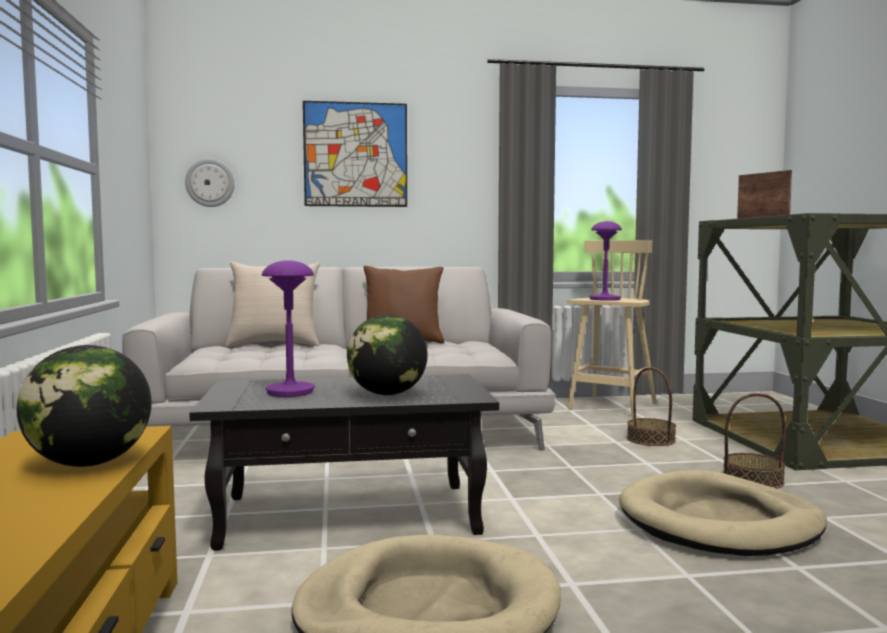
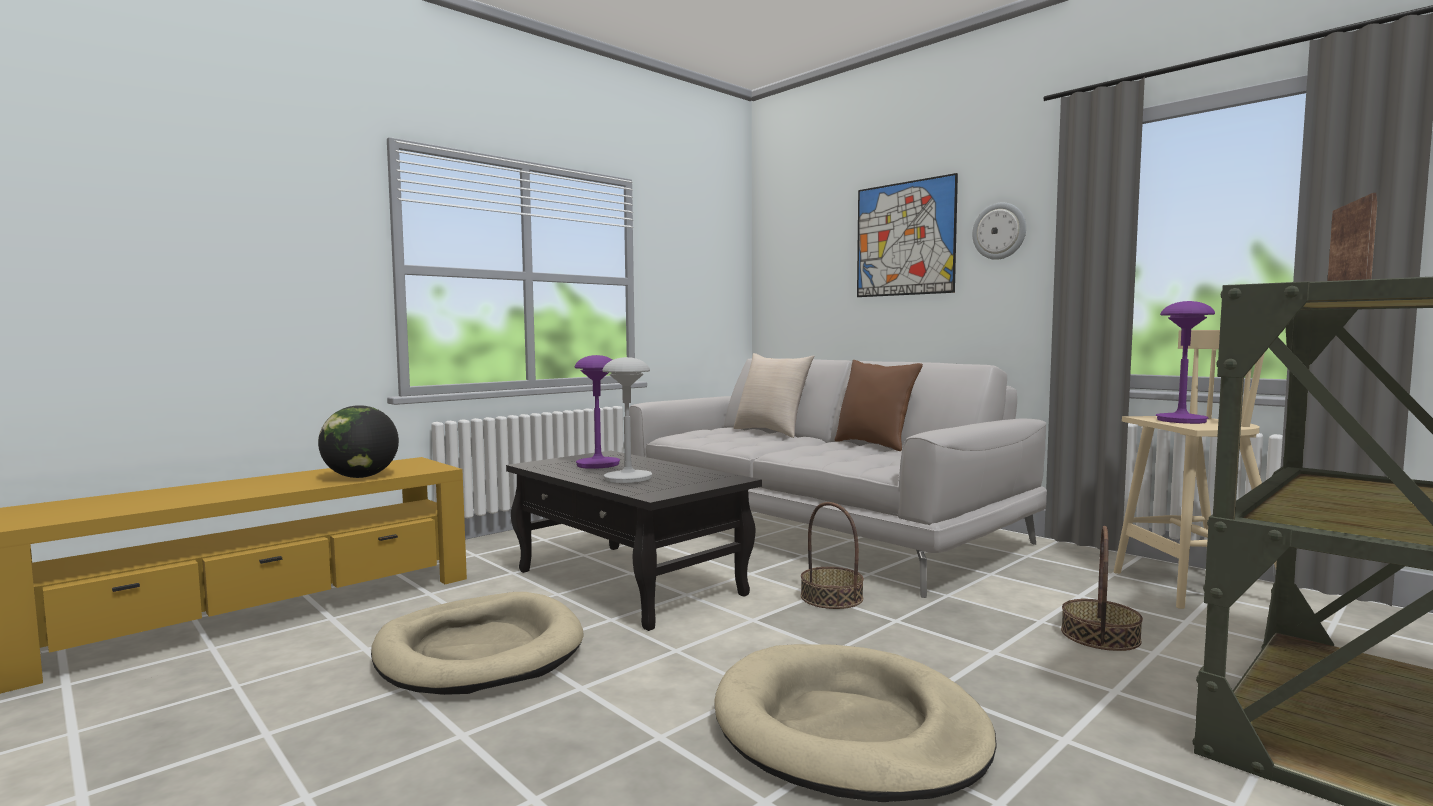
camera: 55 degrees right, 0 degrees up
(210, 183) = (788, 280): wall clock -> wall clock (999, 231)
(387, 394) = (628, 479): globe -> grey table lamp
(753, 480) = (1066, 727): basket -> basket (831, 597)

